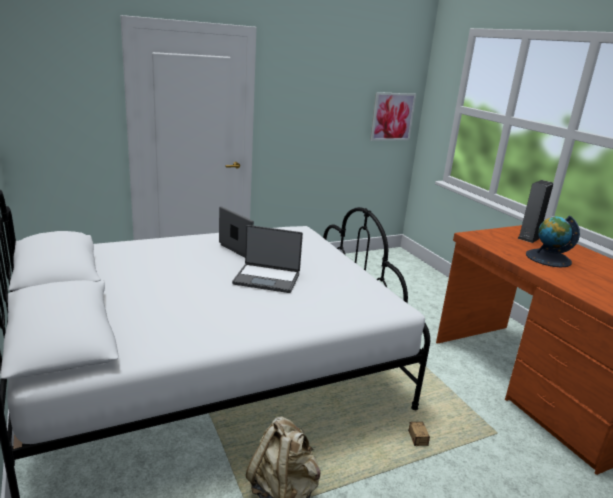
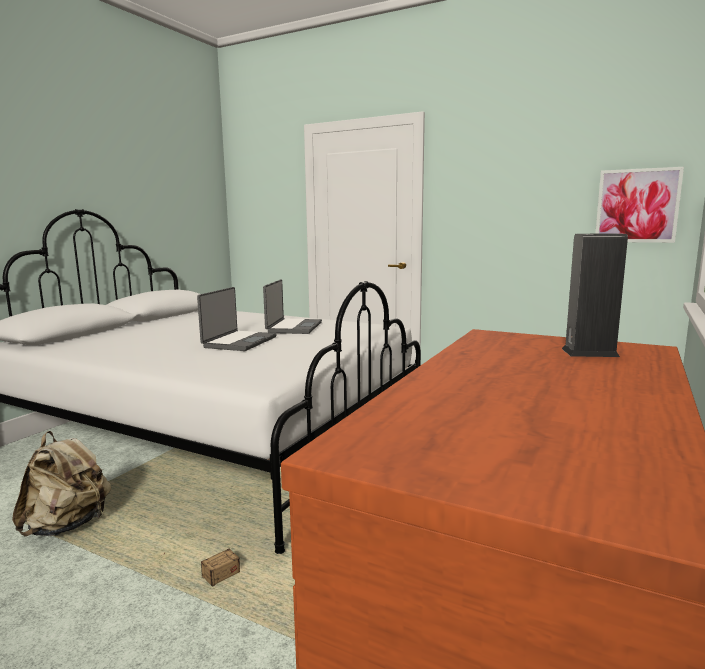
camera: 55 degrees right, 10 degrees down
(267, 279) = (239, 342): laptop -> laptop turned 135 degrees counterclockwise
(548, 258) = (519, 369): globe -> none

